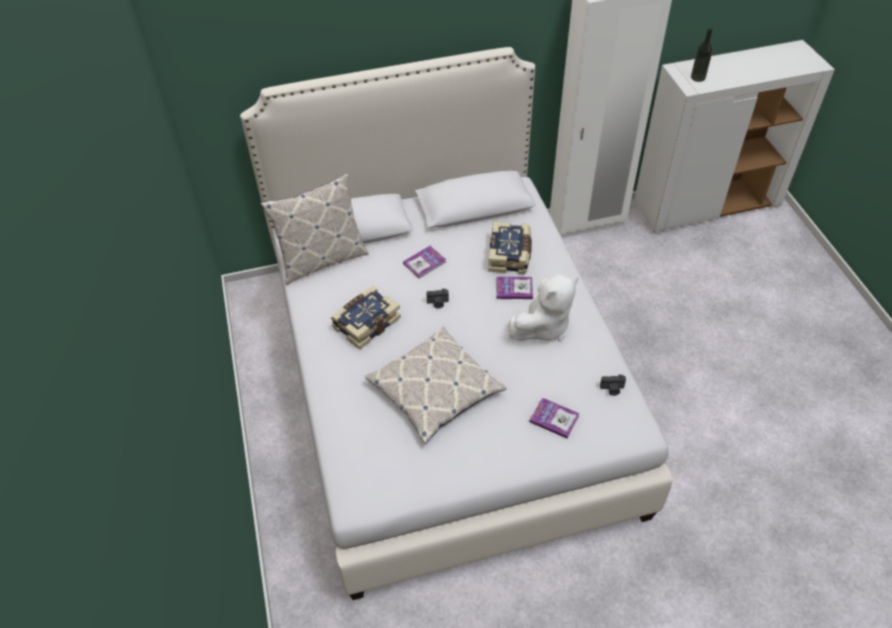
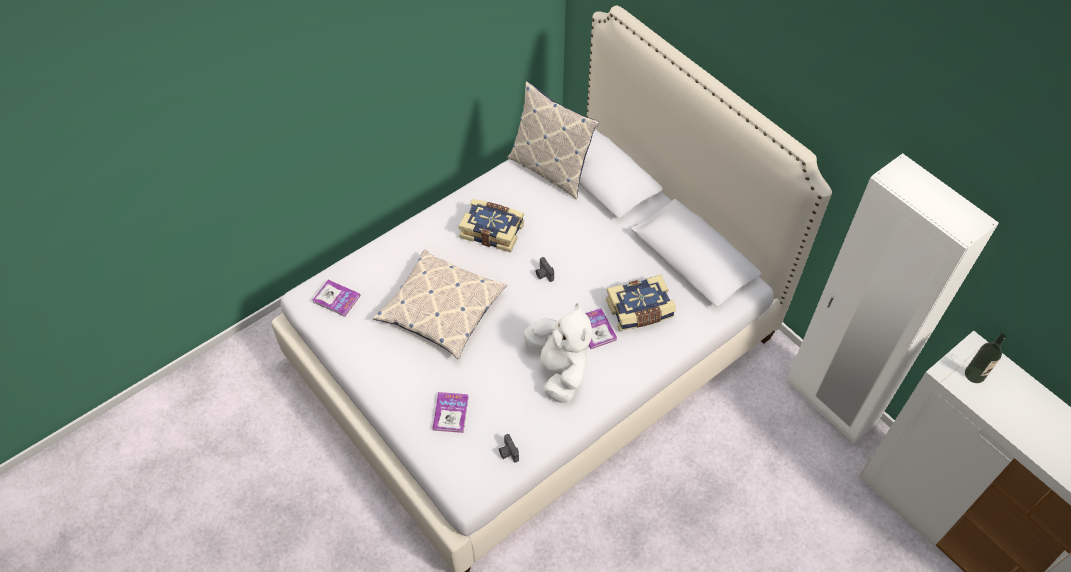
camera: 65 degrees right, 5 degrees up
(424, 263) = (590, 245): book -> book (336, 299)
(543, 326) = (559, 369): white plush toy -> white plush toy turned 135 degrees counterclockwise

